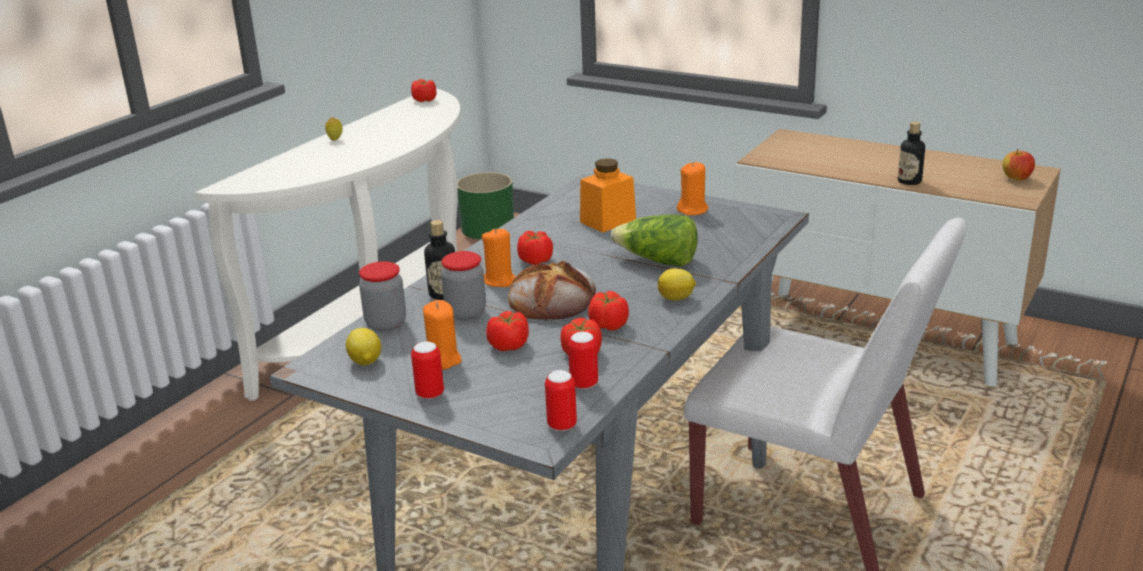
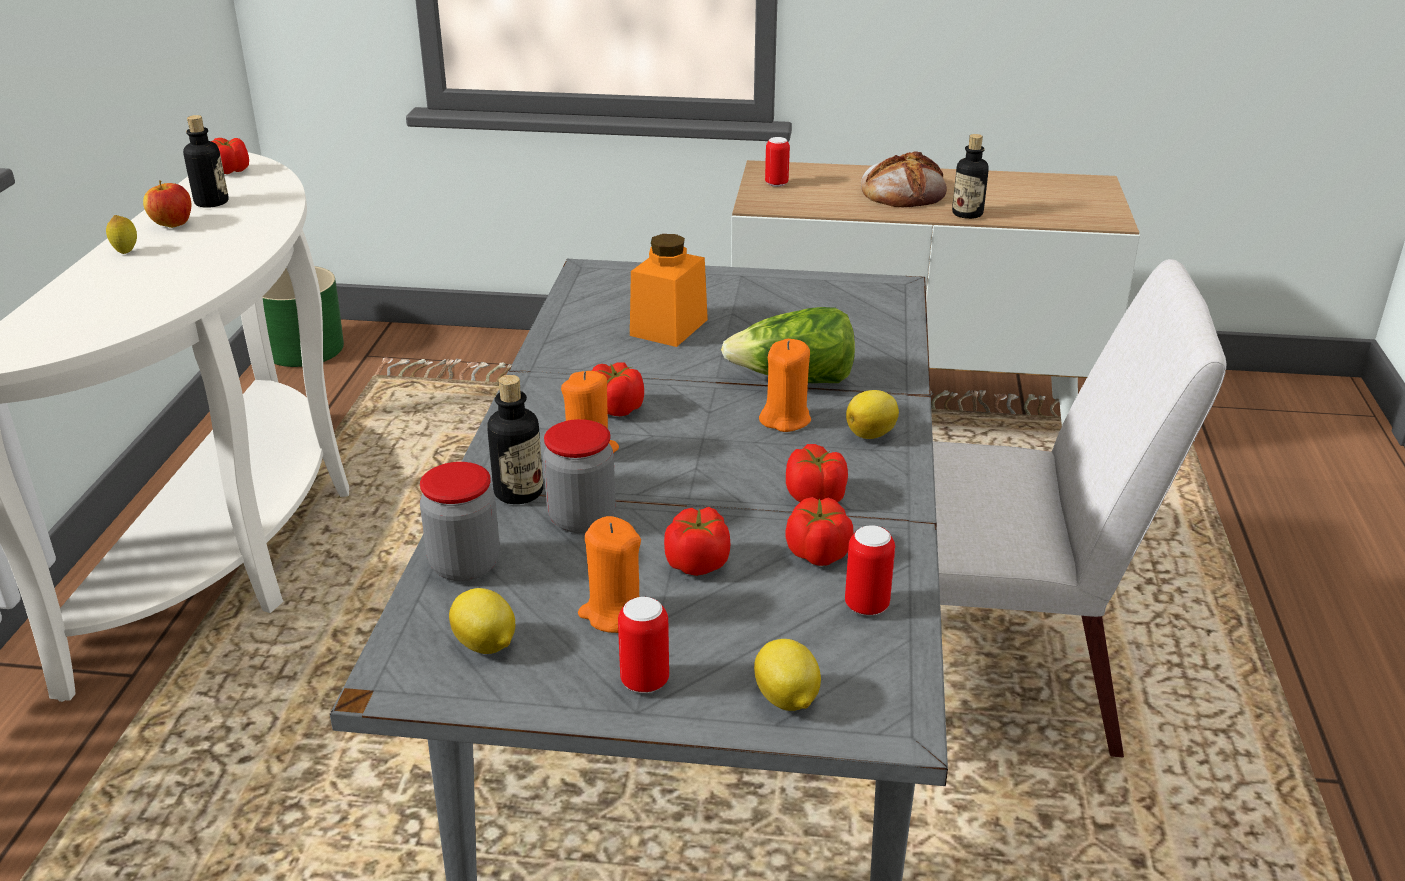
camera: 25 degrees left, 5 degrees up
(400, 117) = (211, 202): none -> bottle
(496, 418) = (786, 700): none -> lemon
(552, 299) = (697, 470): bread -> bread (903, 191)
(562, 425) = (897, 687): can -> can (776, 184)
(693, 210) = (772, 293): orange candle -> orange candle (785, 419)
(1016, 178) = (1083, 195): apple -> apple (172, 224)

